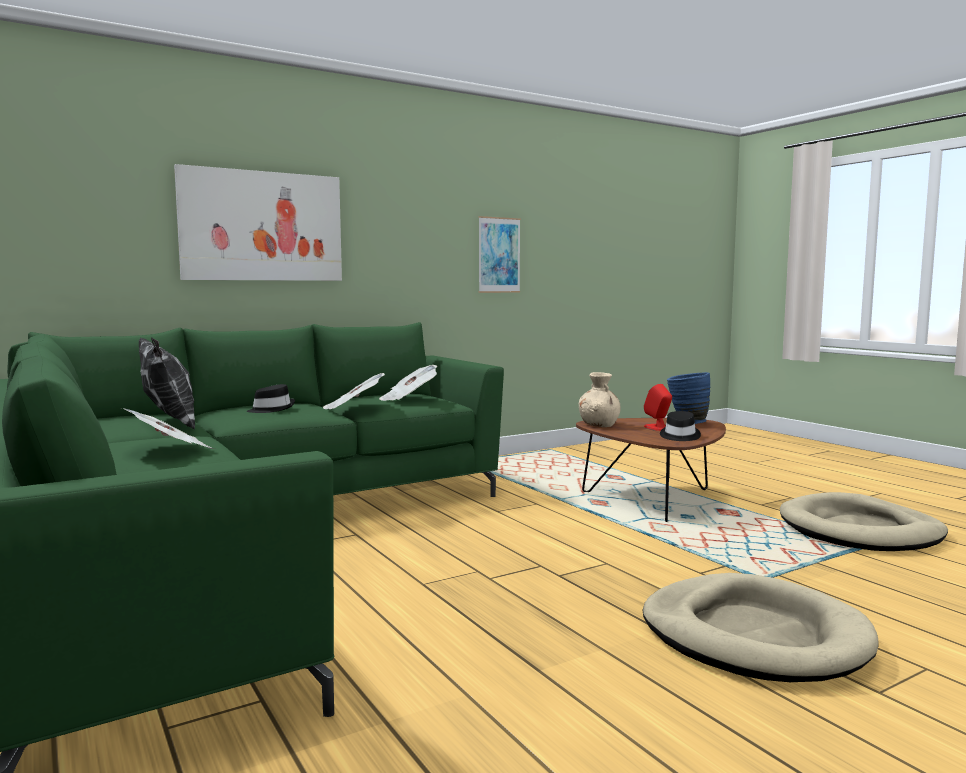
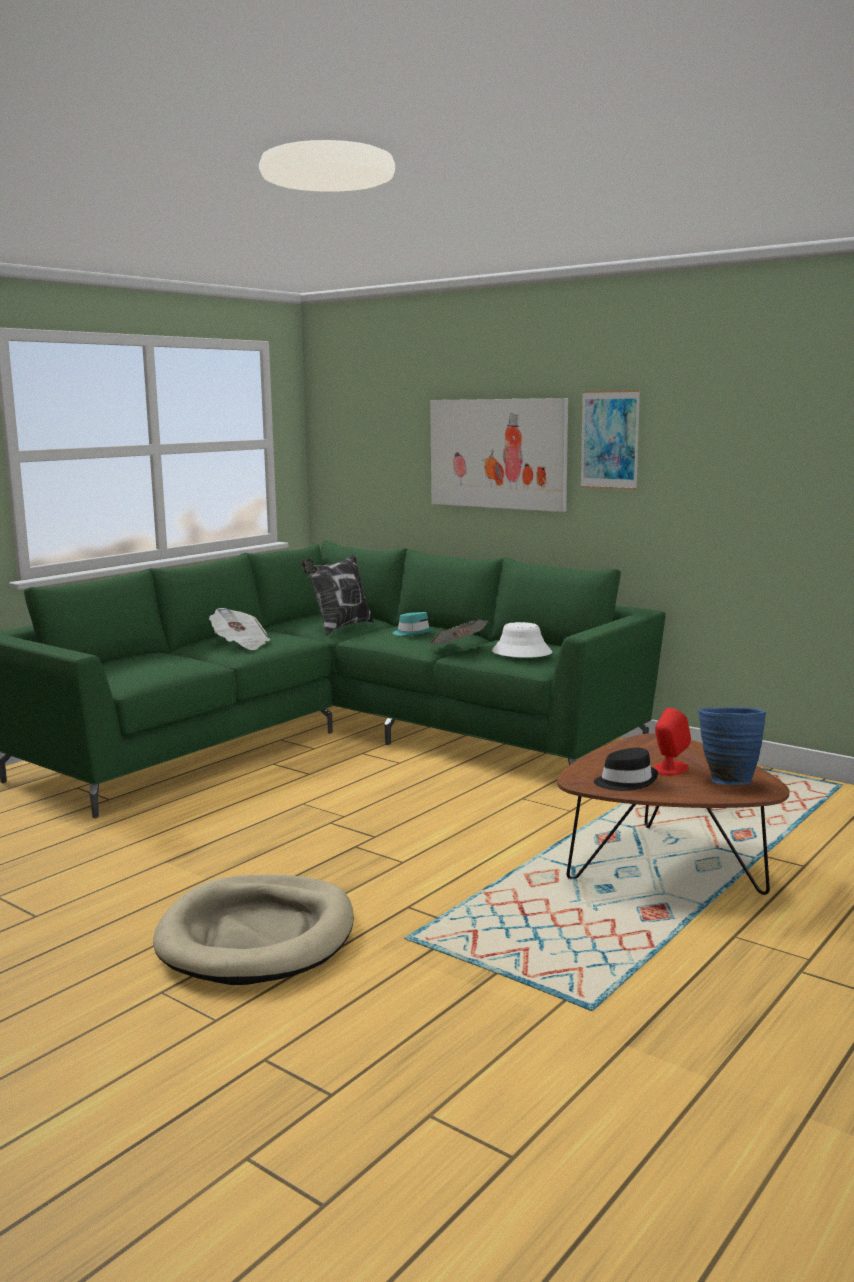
camera: 70 degrees right, 5 degrees up
(271, 409) = (413, 633): black hat -> turquoise hat
(408, 399) = (521, 653): newspaper -> white hat
(499, 255) = (775, 486): picture -> picture (610, 440)
(599, 425) = (645, 743): beige vase -> none
(860, 530) = (678, 1011): beige dog bed -> none

